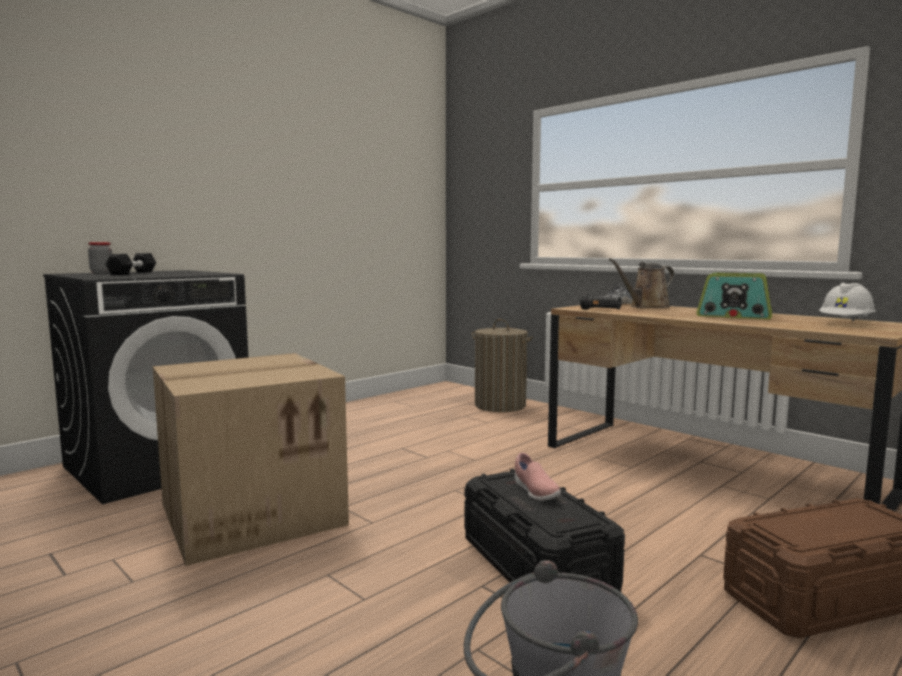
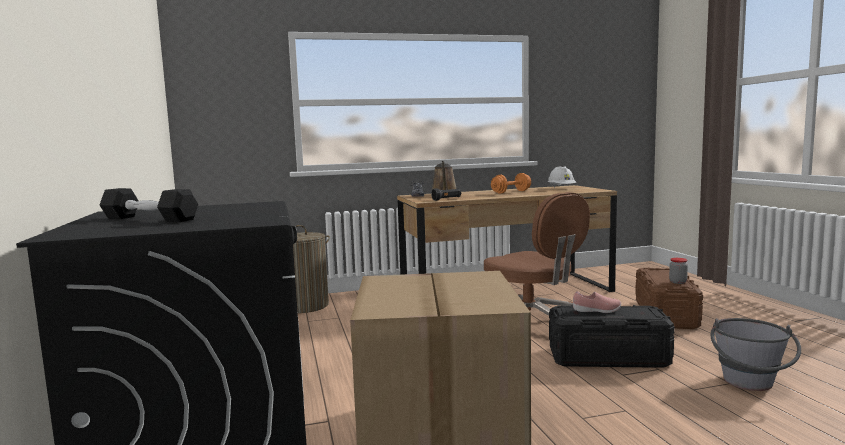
camera: 60 degrees left, 0 degrees up
(101, 272) = (85, 227): jar -> jar (678, 282)
(603, 502) = (531, 323): none -> brown office chair
(734, 315) = (511, 192): radio -> orange dumbbell

